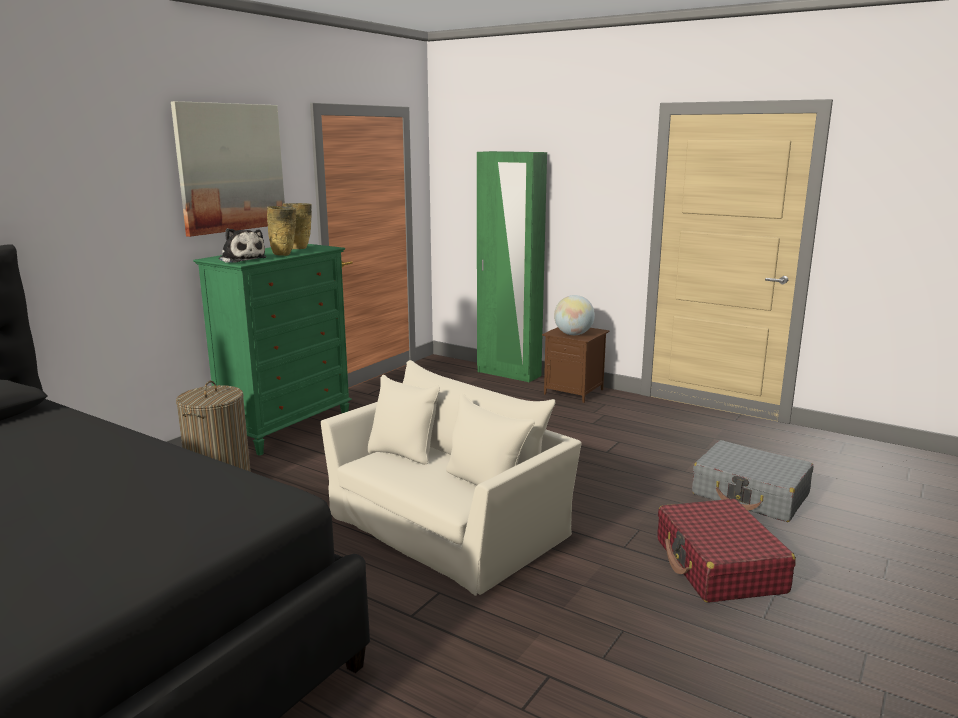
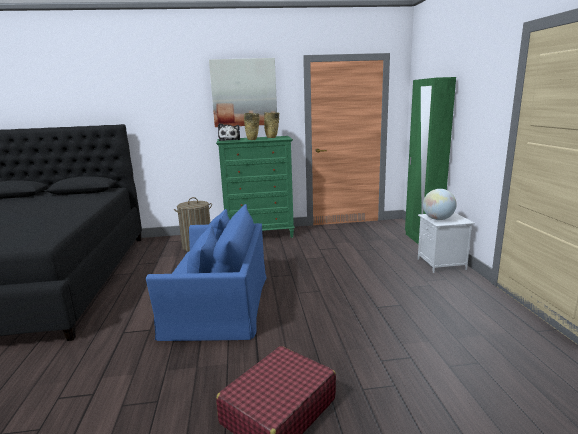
camera: 50 degrees right, 0 degrees up
(448, 524) = (218, 303): beige armchair -> blue armchair
(575, 392) = (442, 264): brown nightstand -> grey nightstand
(750, 495) = (413, 386): grey suitcase -> none

